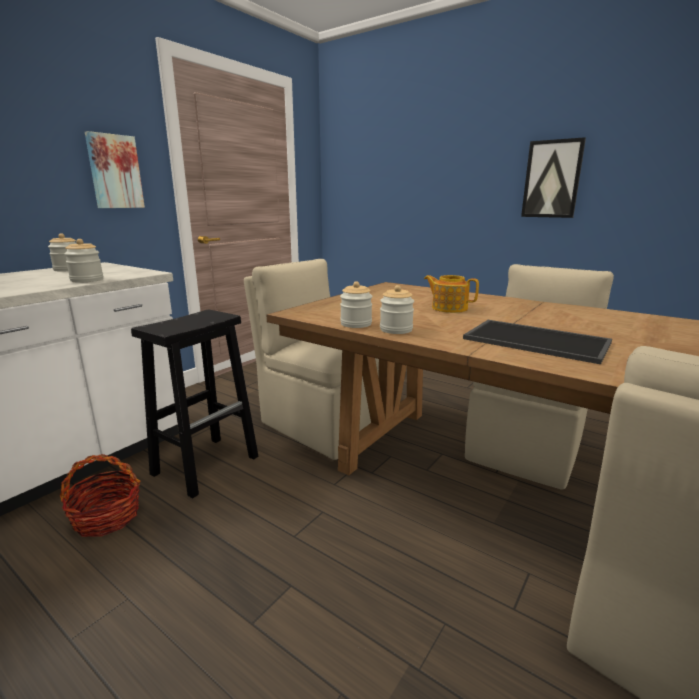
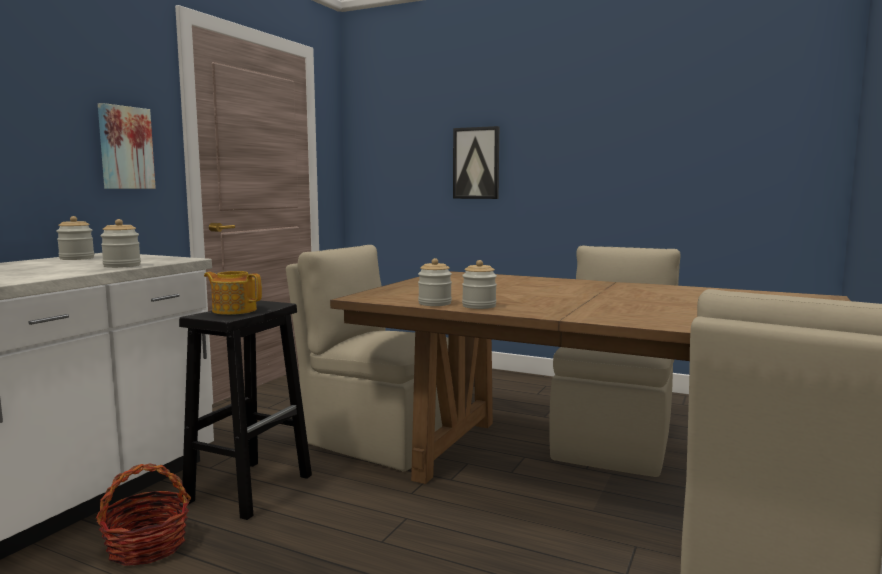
camera: 10 degrees left, 10 degrees down
(449, 308) = (523, 289): teapot -> teapot (234, 310)
(538, 340) = (619, 308): tray -> none
(552, 179) = (608, 160): picture -> picture (476, 163)

